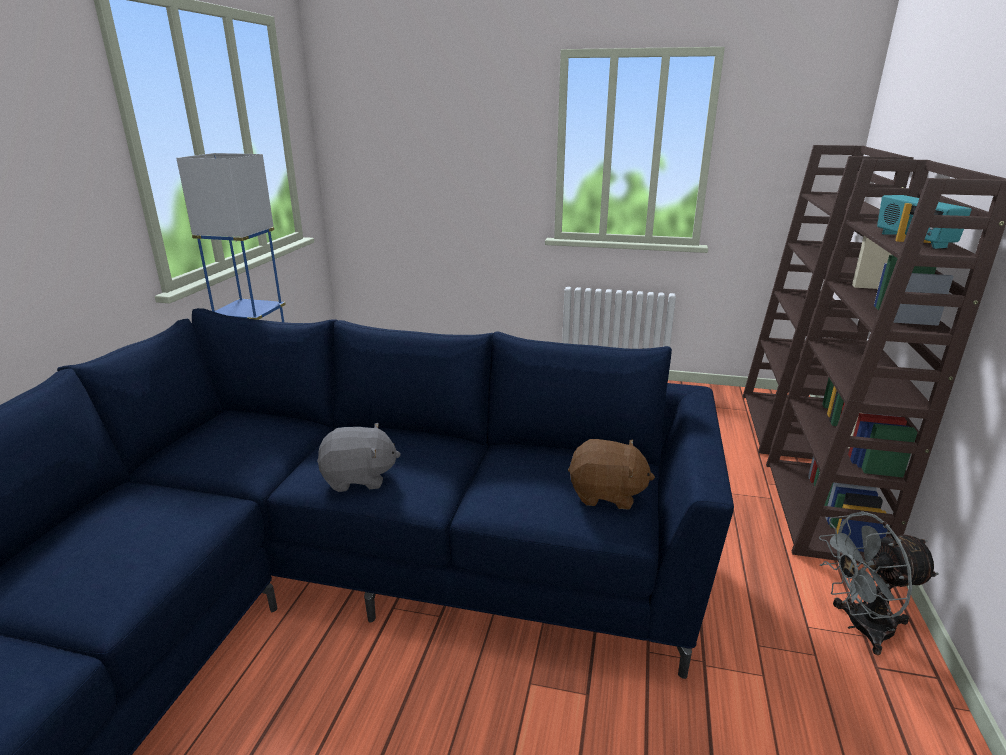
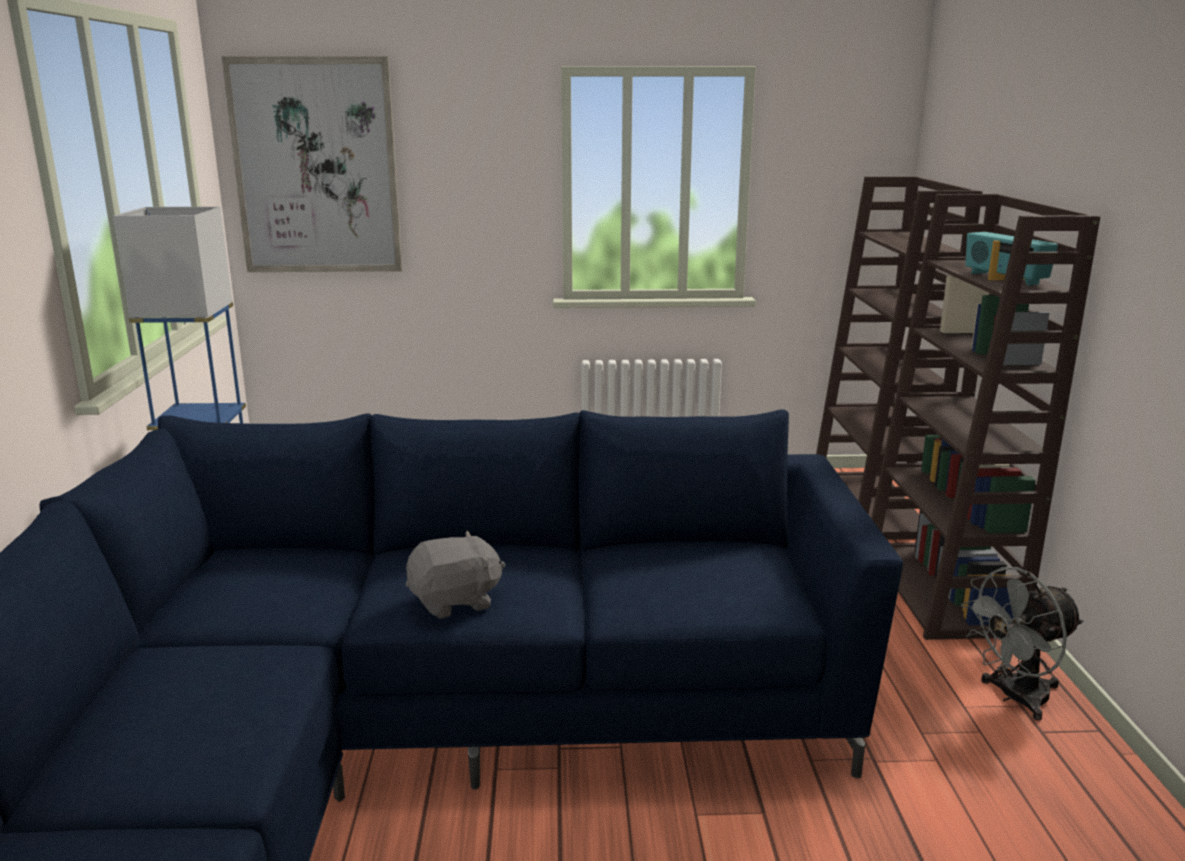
camera: 15 degrees left, 5 degrees down
(379, 131) = (316, 167): none -> picture
(606, 494) = (750, 580): brown plush toy -> none

